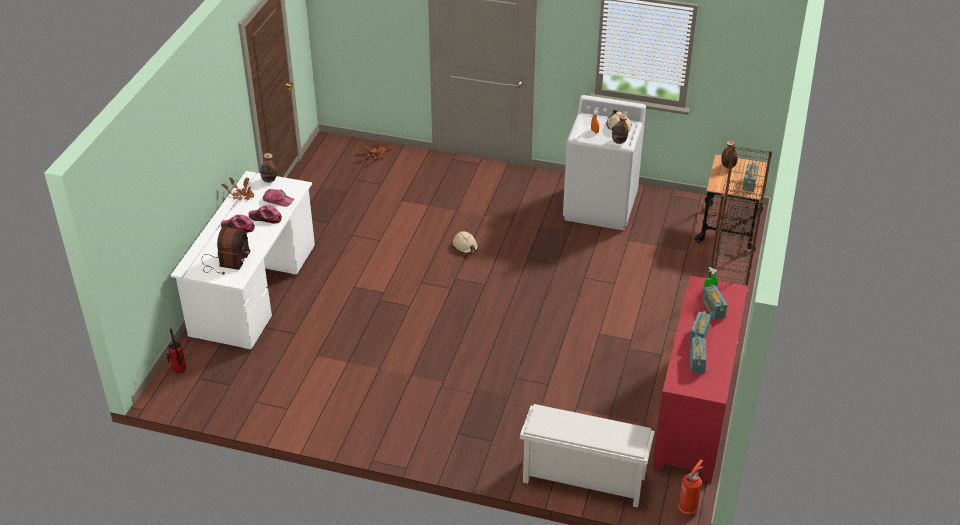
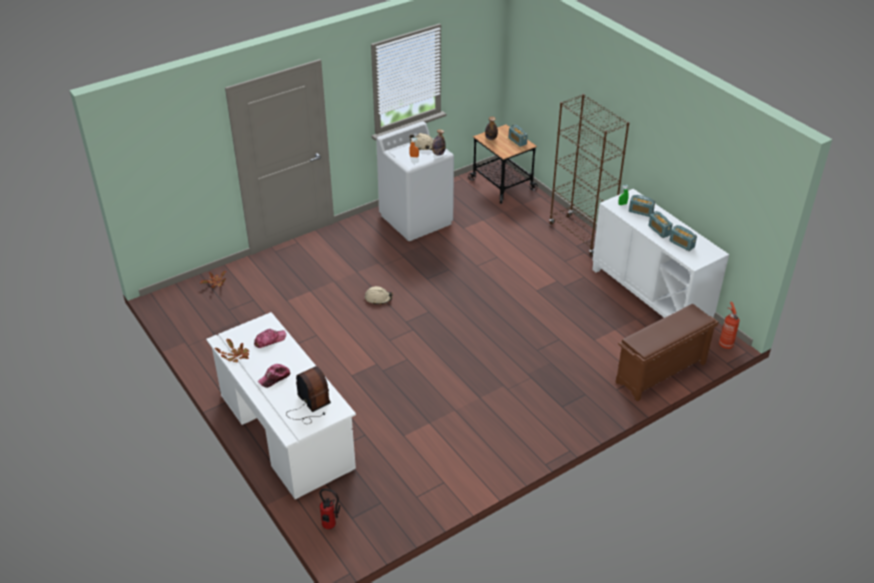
camera: 50 degrees left, 0 degrees up
(265, 218) = (283, 357): cap -> none
(269, 180) = (237, 332): bottle -> none
(582, 480) = (660, 373): white shoe rack -> brown shoe rack
(695, 415) = (650, 295): red cabinet -> white cabinet

